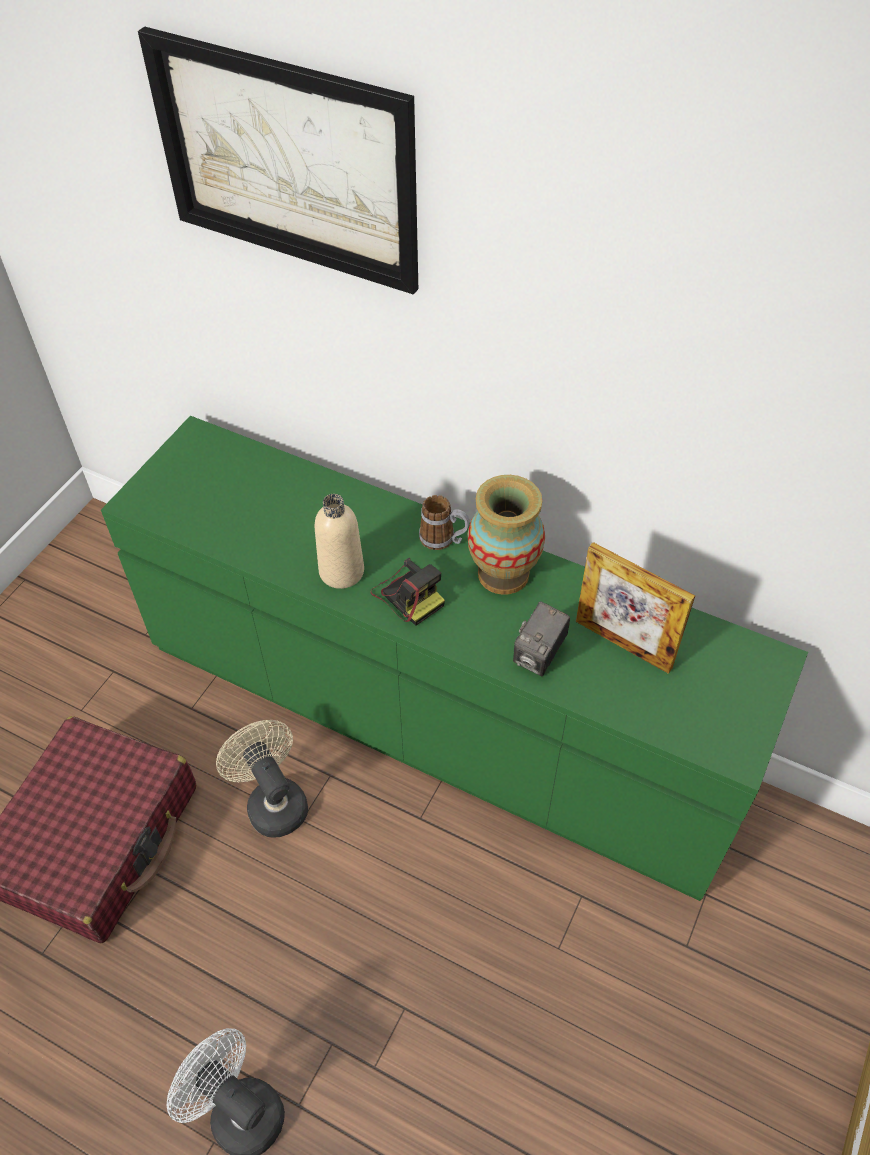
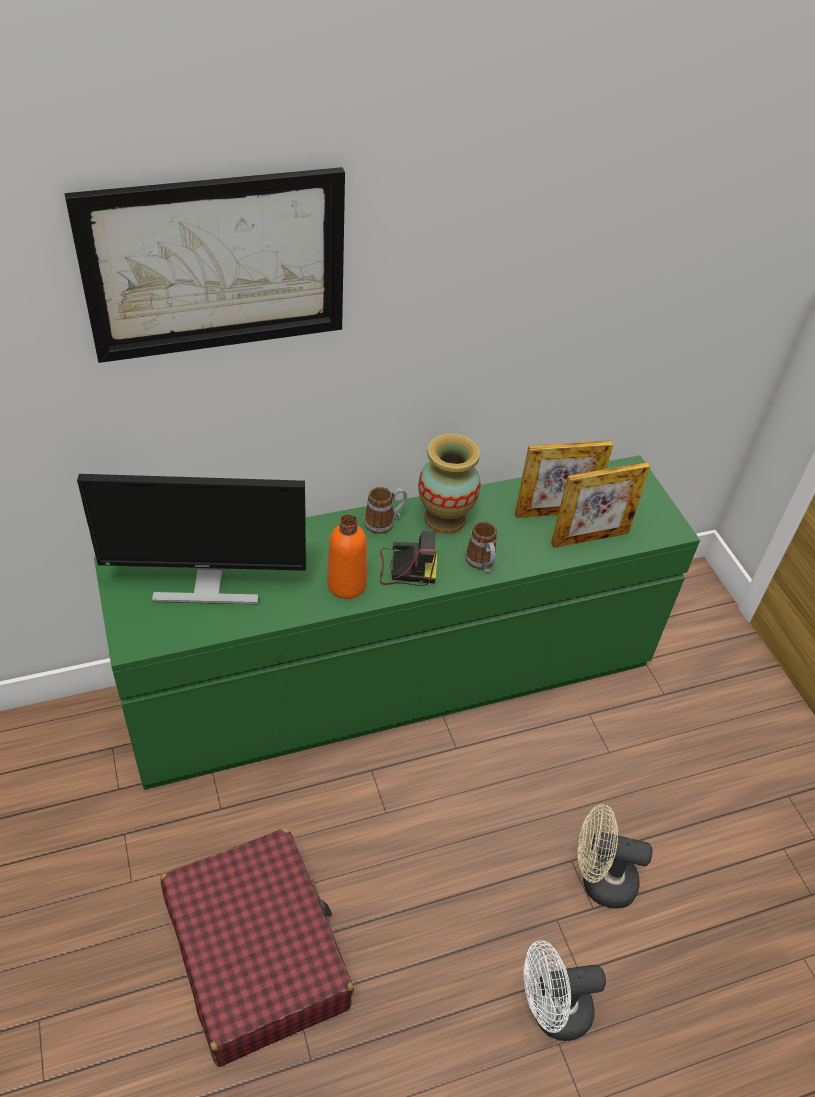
camera: 50 degrees left, 5 degrees down
(236, 494) = (206, 586): none -> monitor
(272, 801) = (353, 818): beige fan -> beige fan (599, 880)
(341, 571) = (346, 584): beige bottle -> orange bottle
(483, 640) = (481, 564): none -> mug
(539, 655) = (521, 550): camera -> none
(628, 696) = (590, 538): none -> picture frame

